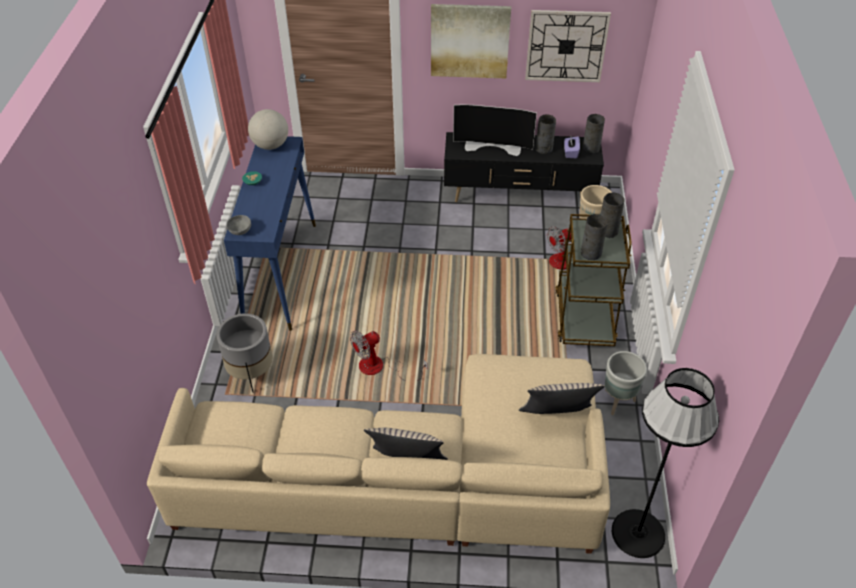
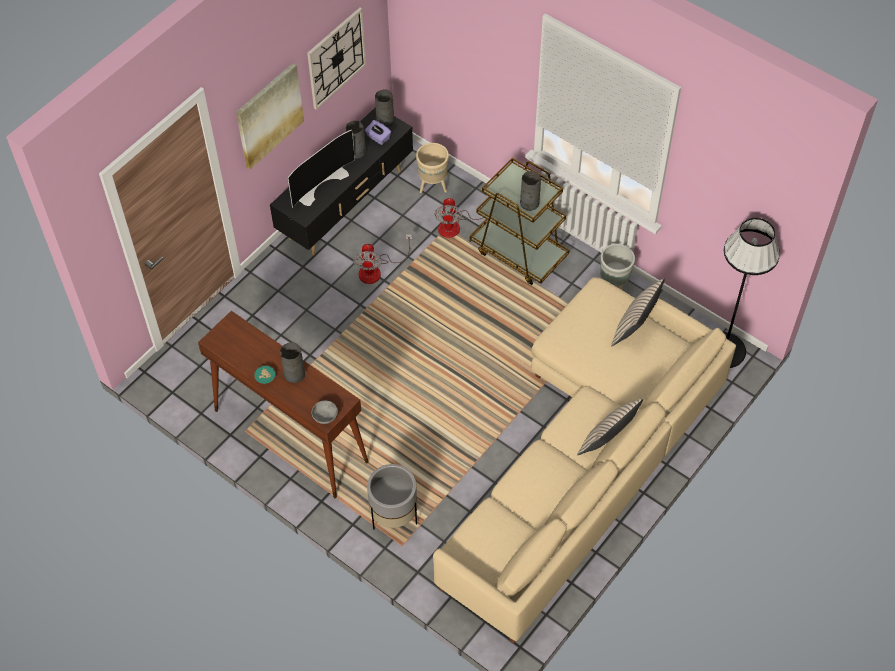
camera: 55 degrees left, 10 degrees up
(270, 145) = (223, 340): globe -> none
(281, 273) = (290, 435): blue console table -> brown console table
(380, 368) = (461, 420): fan -> fan (376, 270)
(608, 230) = (515, 177): grey vase -> grey vase (294, 373)

